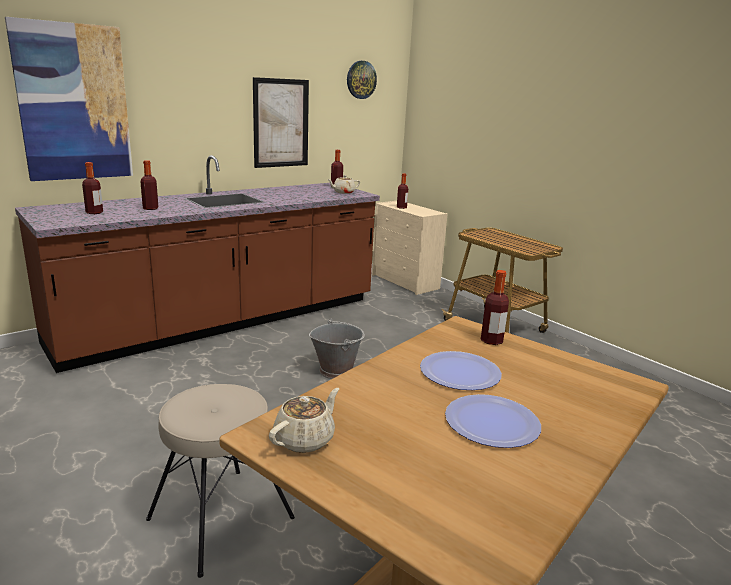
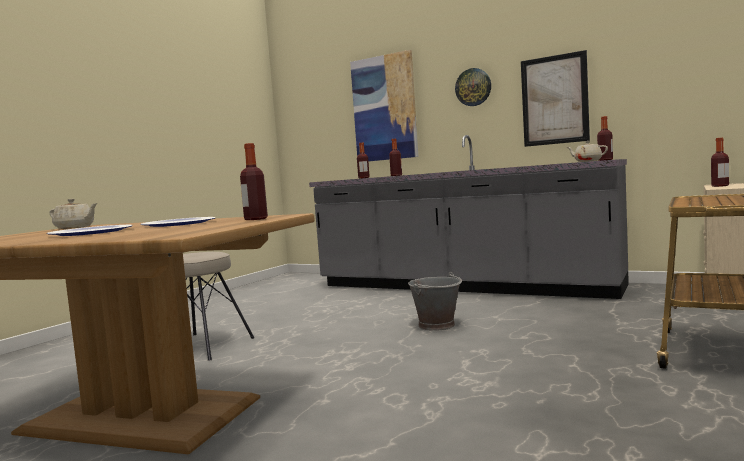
camera: 70 degrees right, 15 degrees down
(224, 321) = (462, 286): brown counter -> grey counter
(361, 79) = (669, 32): wall clock -> wall clock (473, 87)

